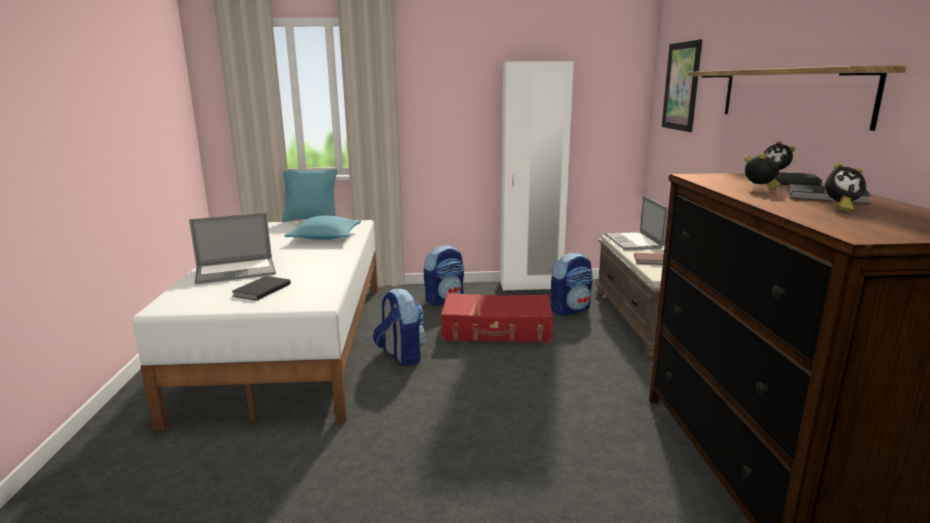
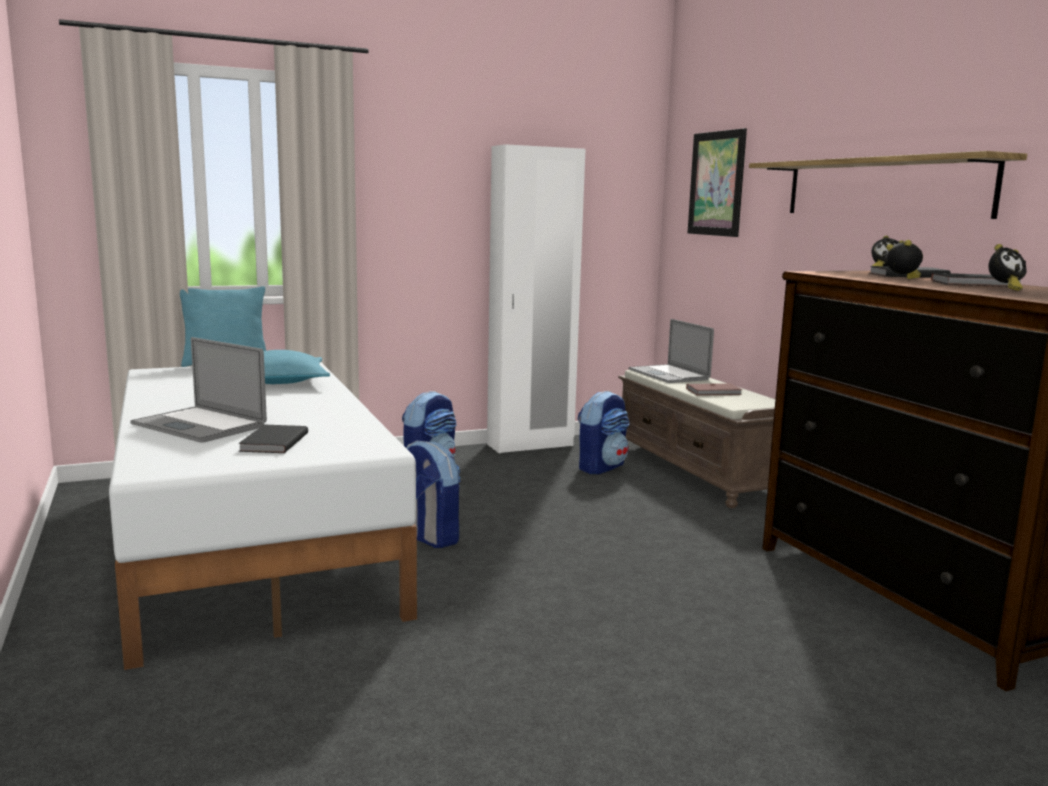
camera: 20 degrees left, 5 degrees down
(236, 271) = (199, 425): laptop -> laptop turned 75 degrees clockwise
(497, 330) = (529, 497): red suitcase -> none

